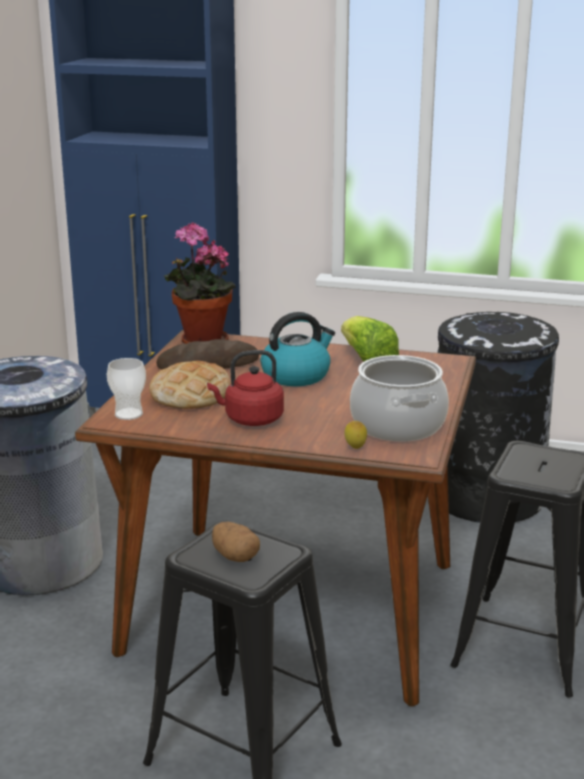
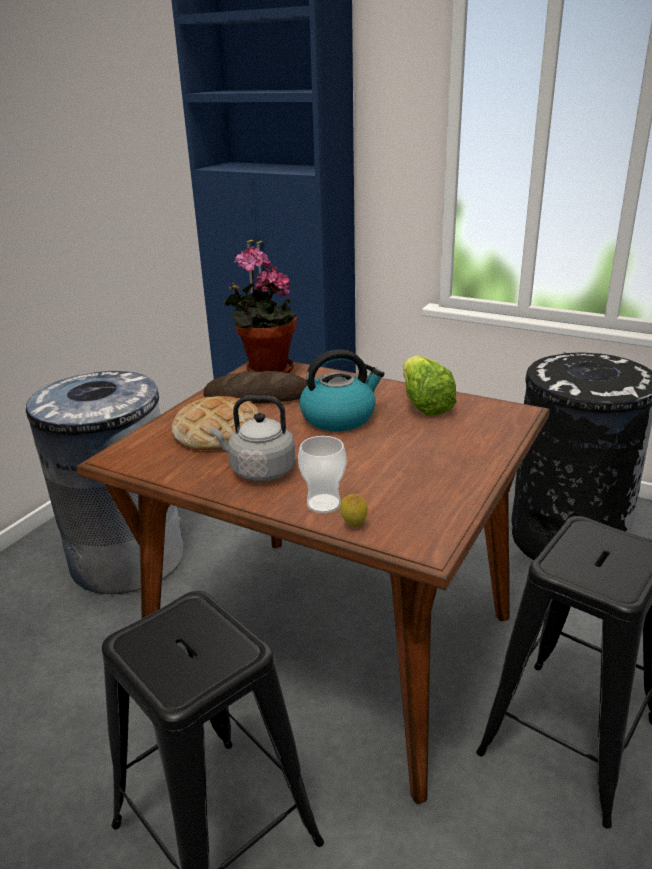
camera: 15 degrees right, 5 degrees up
(128, 414) = (140, 450): cup -> cup (323, 504)
(235, 556) = (180, 649): potato -> none
(250, 419) = (259, 470): red kettle -> grey kettle
(398, 425) = (421, 496): cooking pot -> none

